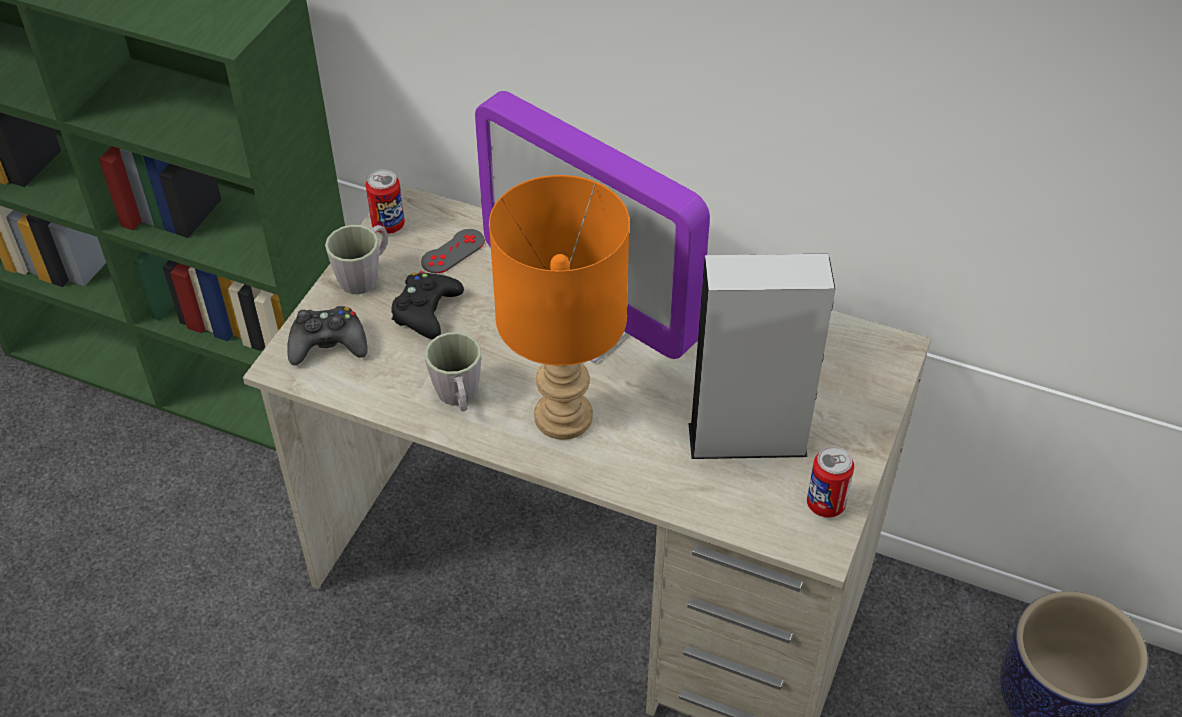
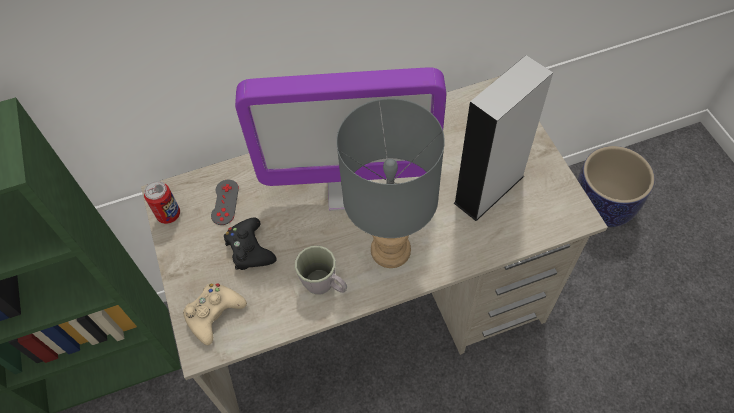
camera: 40 degrees left, 10 degrees up
(328, 344) = (214, 314): black game controller -> beige game controller
(365, 275) = (189, 255): grey mug -> none
(565, 415) = (391, 248): orange table lamp -> grey table lamp
(825, 504) = (558, 194): can -> none

